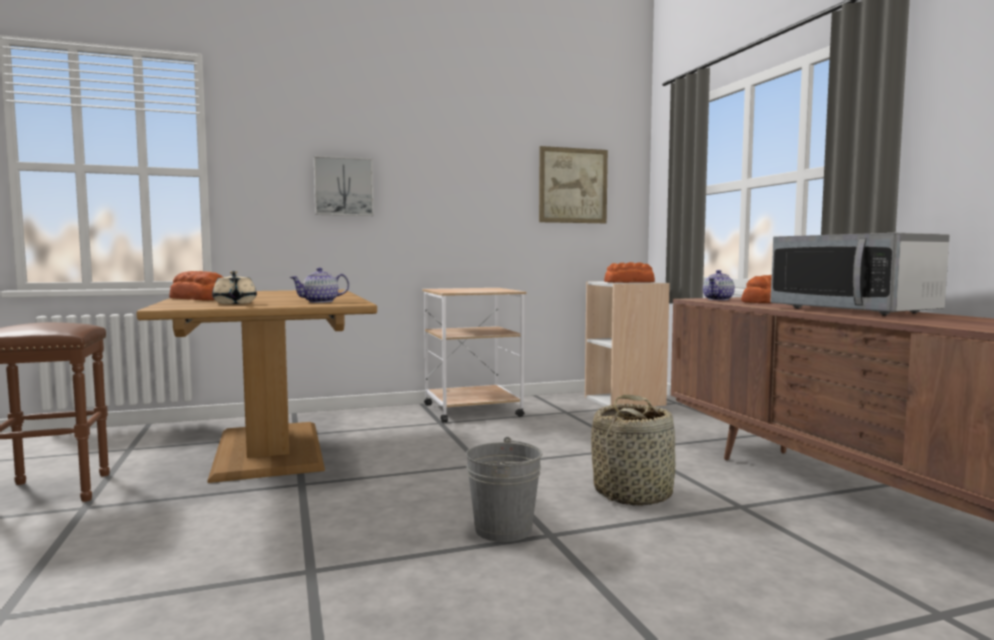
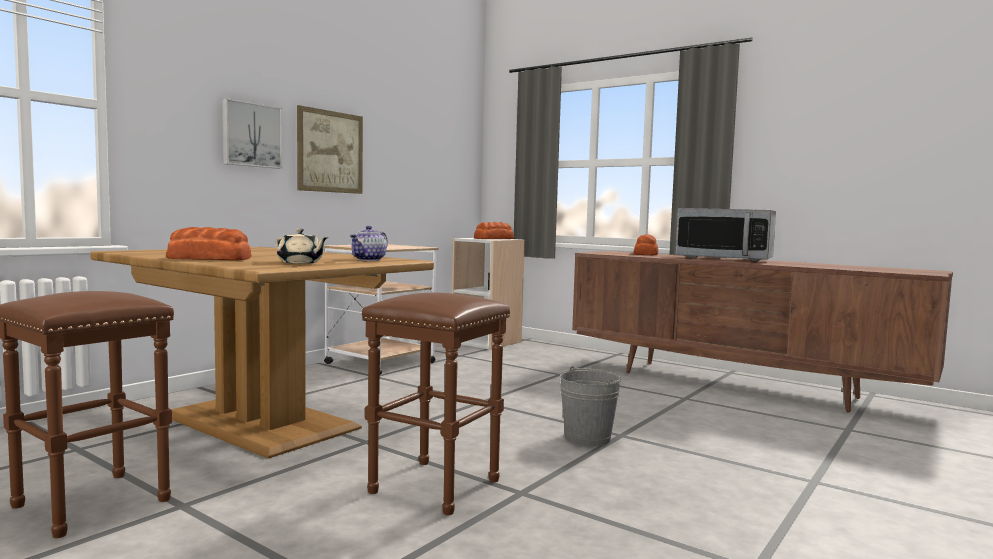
camera: 35 degrees left, 0 degrees up
(258, 542) = (435, 487): none -> brown stool
(573, 185) = (434, 150): picture -> picture (330, 152)
(633, 493) = (617, 402): basket -> none
(718, 299) = (607, 253): teapot -> none

